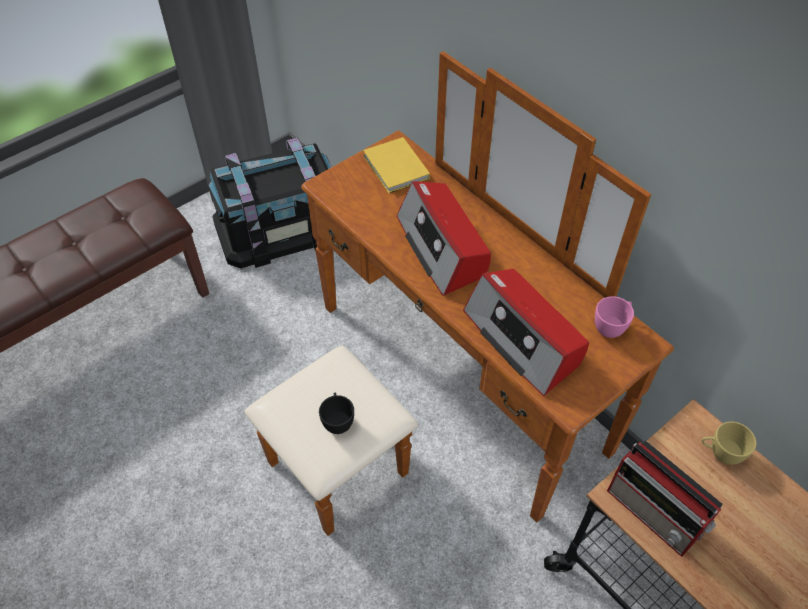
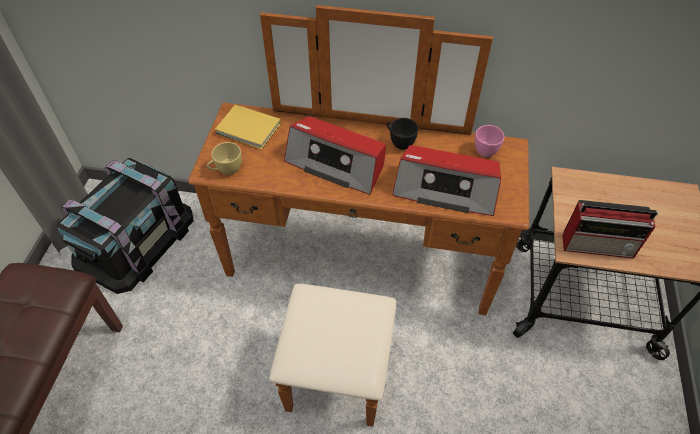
camera: 40 degrees left, 0 degrees up
(338, 421) = (348, 335): black cup -> black cup (399, 142)
(720, 453) = (594, 187): yellow cup -> yellow cup (226, 170)

